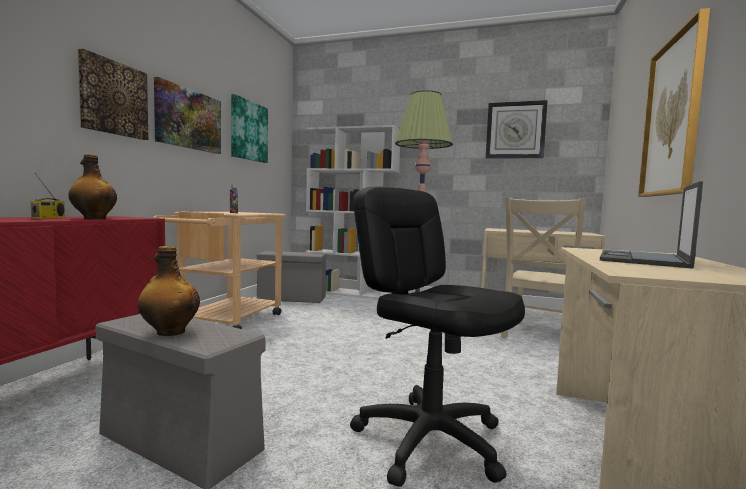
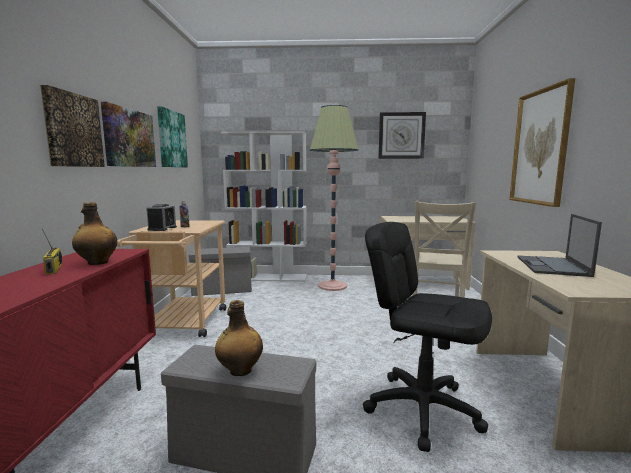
camera: 15 degrees left, 5 degrees up
(207, 211) = (162, 228): none -> alarm clock

